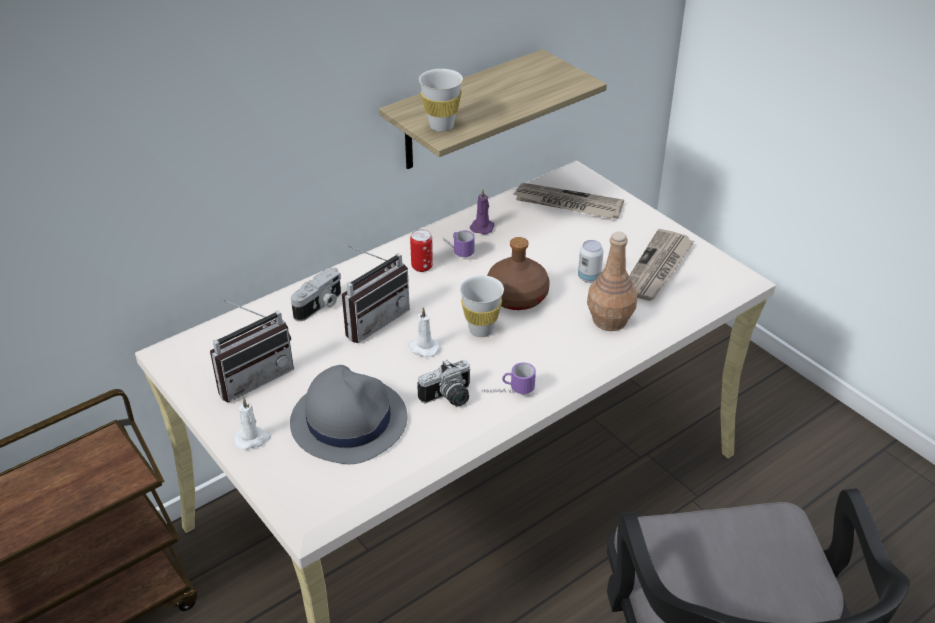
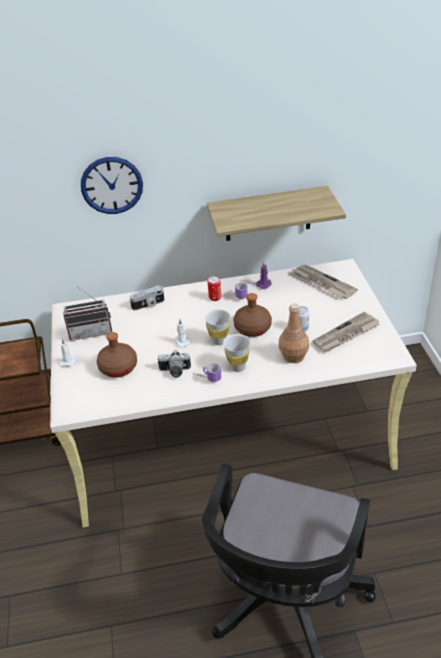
camera: 30 degrees right, 0 degrees up
(231, 105) = (111, 185): none -> wall clock
(348, 420) = (118, 367): grey hat -> brown bottle
(372, 319) = (168, 319): radio -> none
(441, 126) = (229, 219): white cup -> white cup (238, 367)

